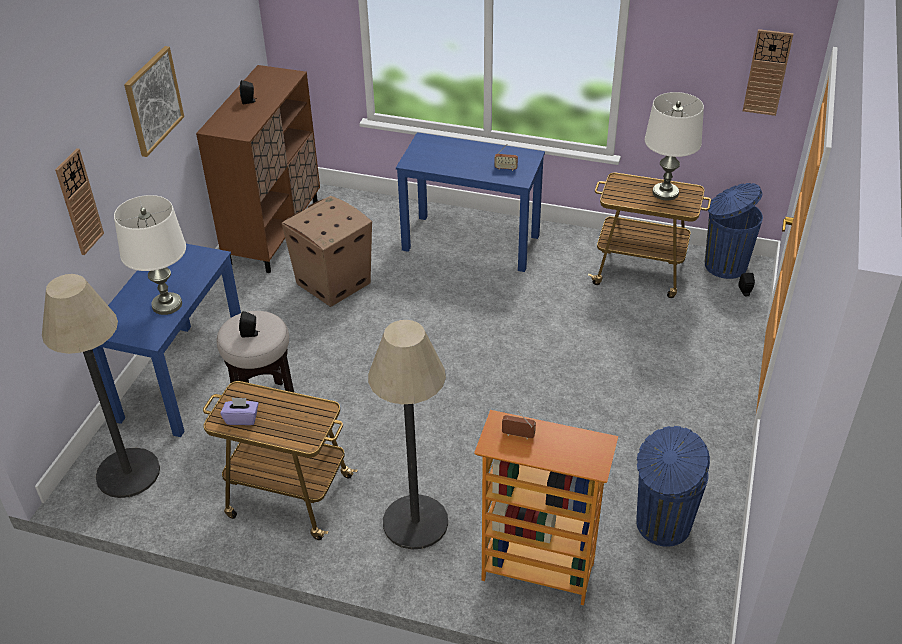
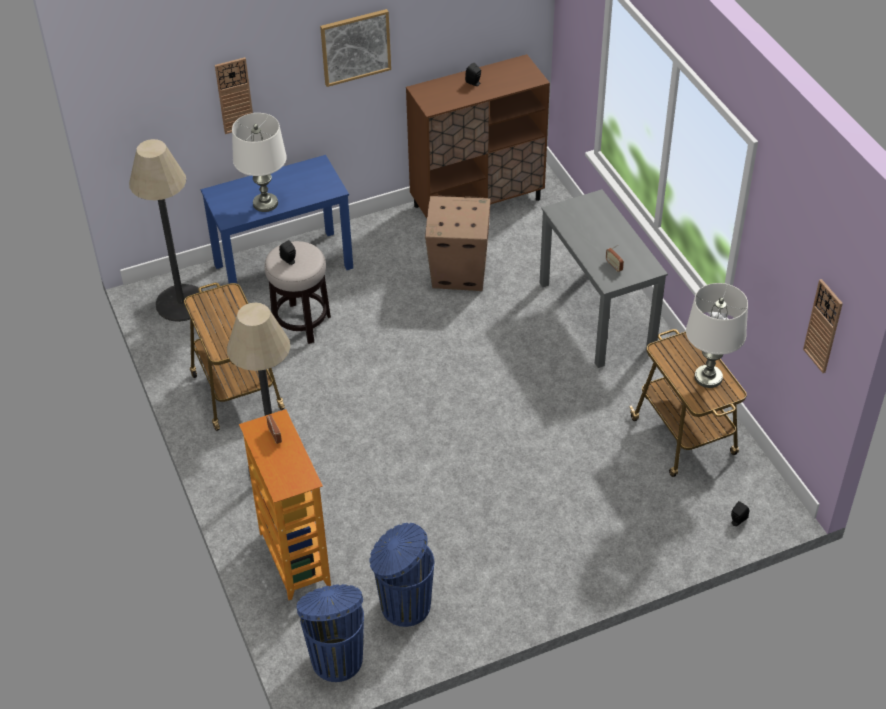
camera: 50 degrees right, 5 degrees up
(242, 418) = (209, 309): purple tissue box -> none
(471, 242) = (597, 315): blue desk -> grey desk
(724, 265) = (759, 488): blue trash can -> blue trash can (336, 658)

